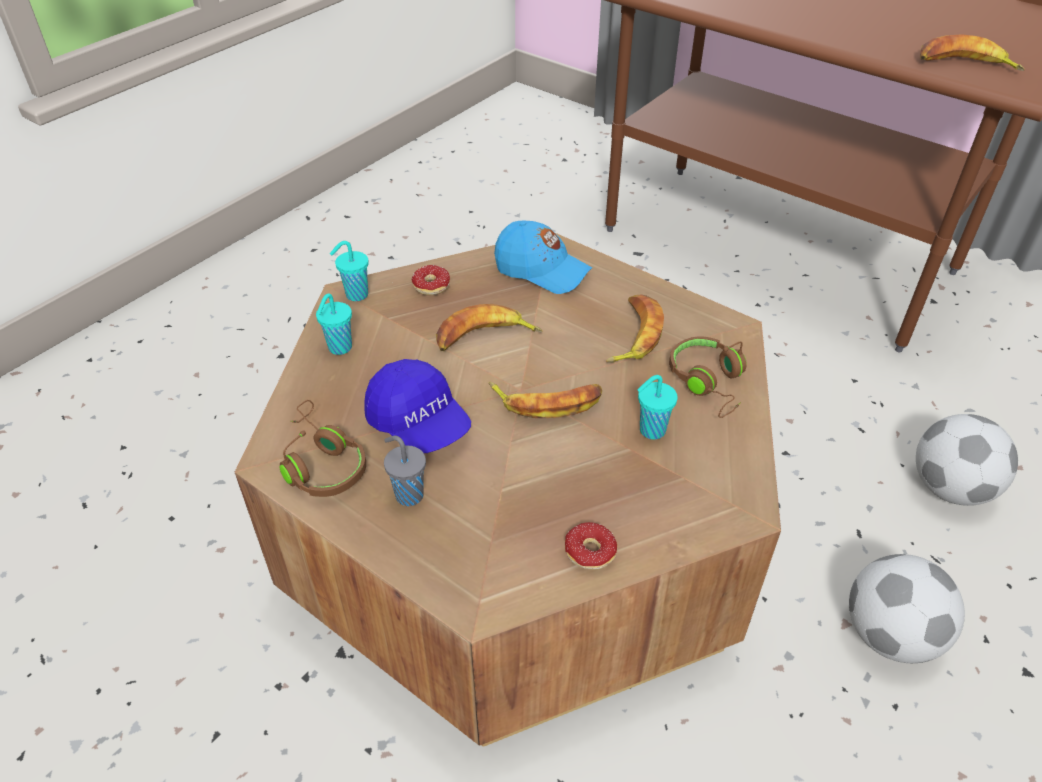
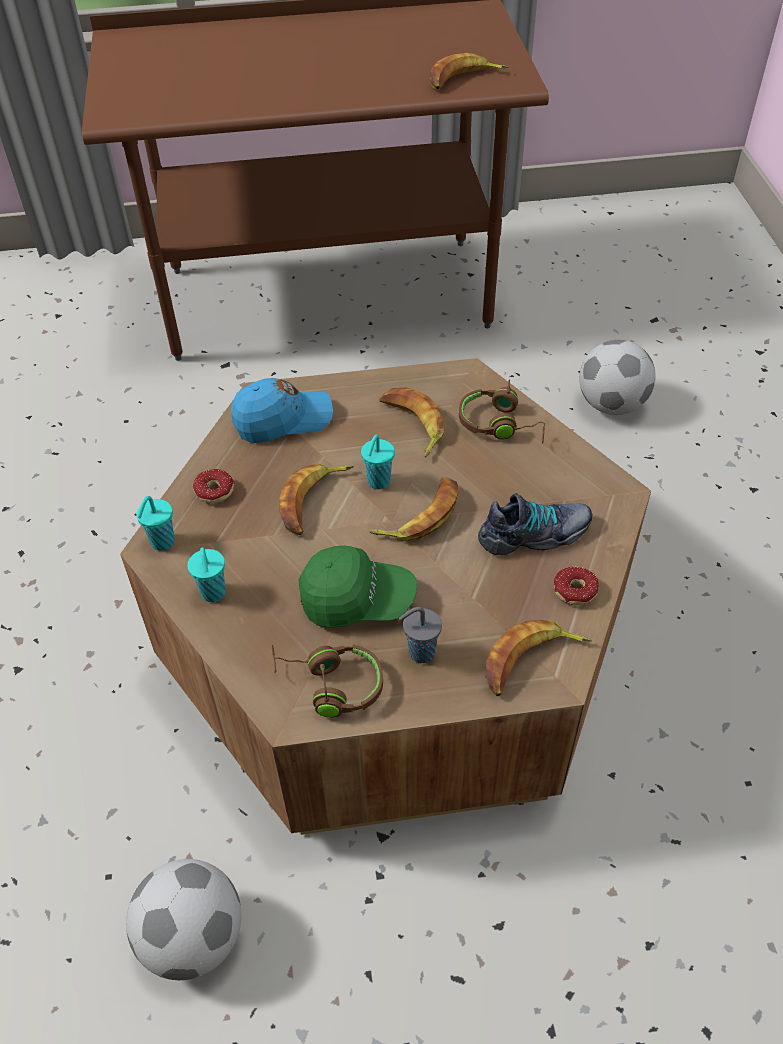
camera: 45 degrees left, 5 degrees up
(419, 423) = (357, 600): blue cap -> green cap
(476, 572) = (530, 662): none -> banana
(618, 484) = (535, 535): none -> shoe
(650, 431) = (508, 485): turquoise cup -> turquoise cup (378, 482)
(890, 635) = (675, 524): football -> football (194, 937)

